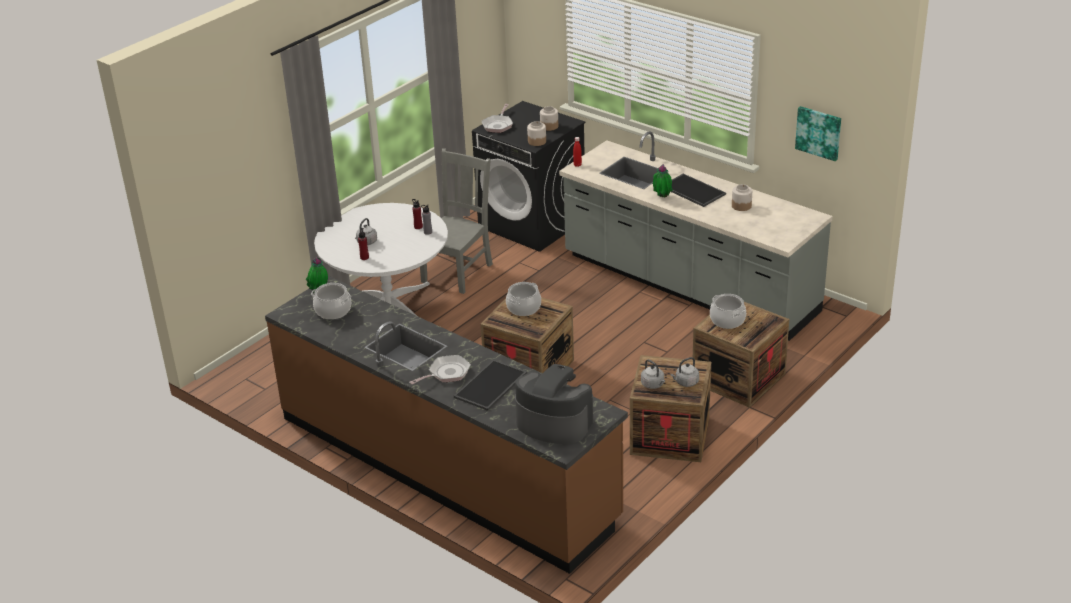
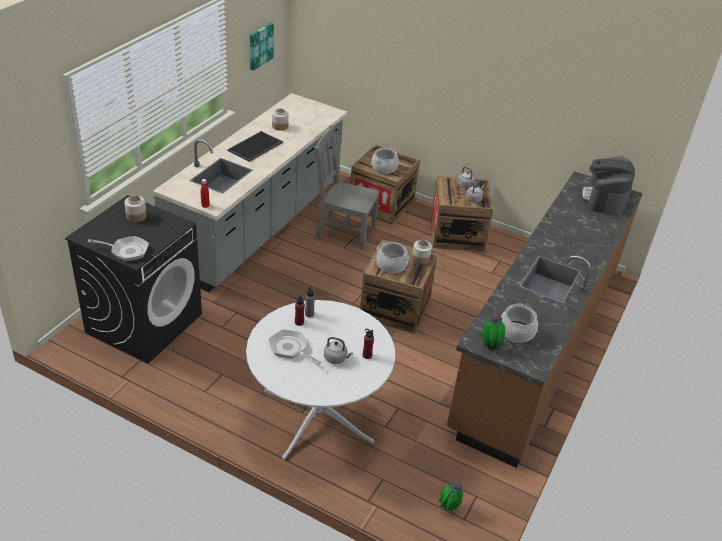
camera: 105 degrees left, 5 degrees up
(446, 373) = (575, 252): frying pan -> frying pan (290, 349)
(458, 272) = (240, 369): grey chair -> grey chair (343, 231)
(491, 386) = (578, 229): tray -> none
(537, 141) = (171, 222): jar -> jar (420, 259)
(662, 197) = (268, 161): potted plant -> potted plant (448, 508)

